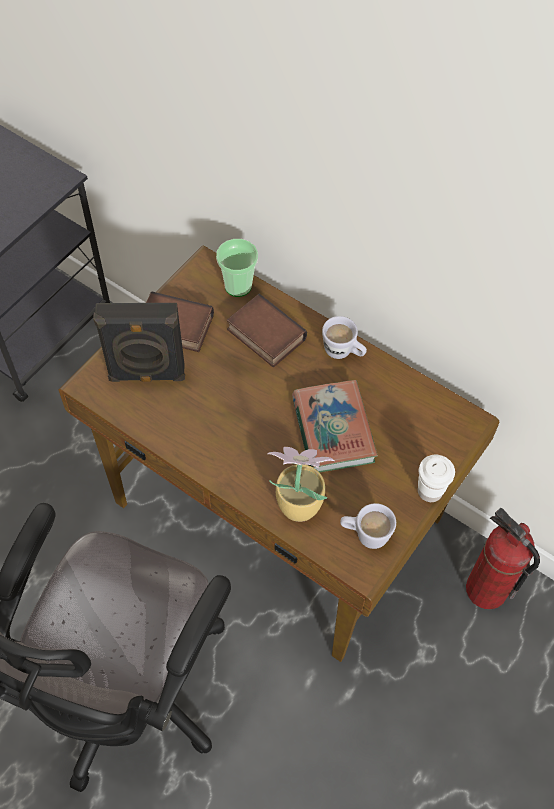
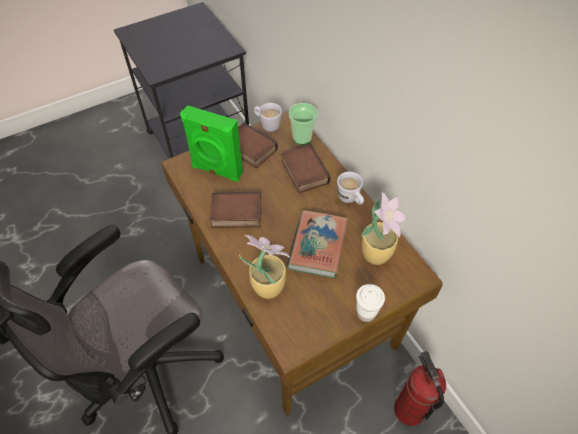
camera: 25 degrees right, 5 degrees down
(147, 375) = (216, 171): black speaker -> green speaker
(206, 427) = (235, 214): none -> book
(365, 535) = (303, 325): white mug -> white mug (267, 125)
(408, 411) = (377, 253): none -> potted plant

